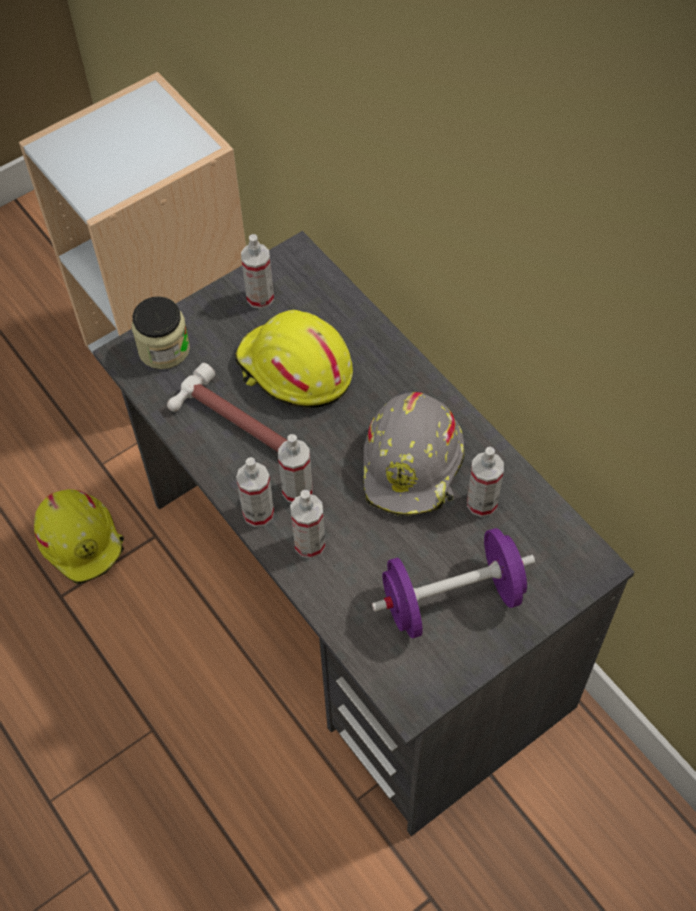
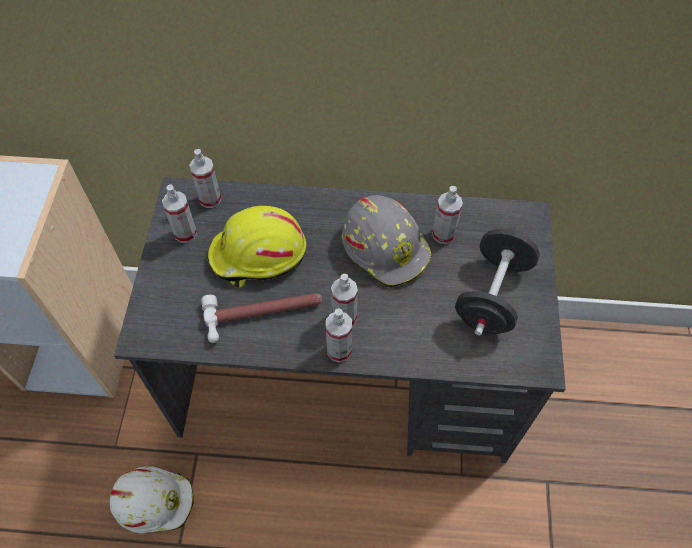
camera: 50 degrees left, 0 degrees up
(81, 540) = (154, 500): yellow hard hat -> white hard hat
(164, 349) = (162, 312): jar -> none
(309, 544) = (388, 339): spray bottle -> spray bottle (210, 199)
(451, 599) = (492, 295): purple dumbbell -> black dumbbell

